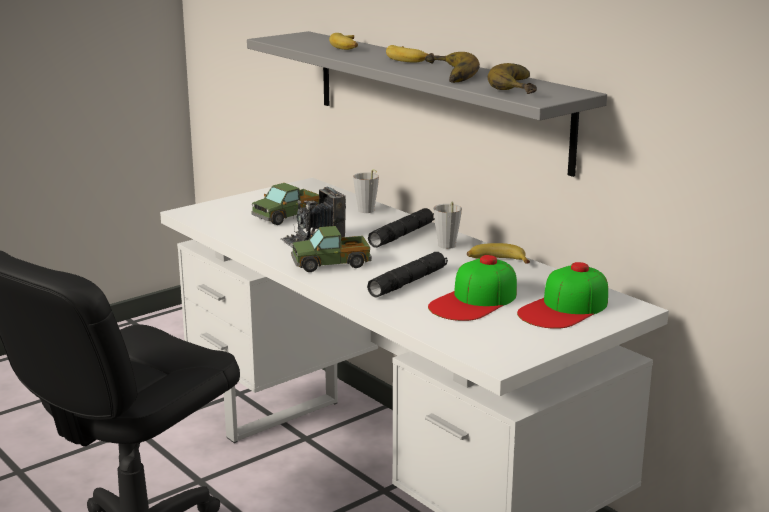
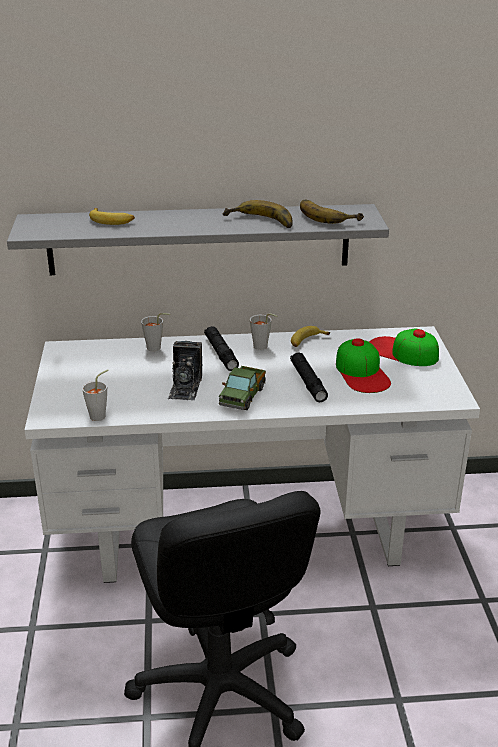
camera: 55 degrees left, 10 degrees up
(217, 226) = (100, 415): none -> grey cup
(287, 216) = (122, 380): toy truck -> none
(408, 59) = (192, 217): banana -> none
(564, 308) = (402, 351): cap -> cap turned 135 degrees clockwise

